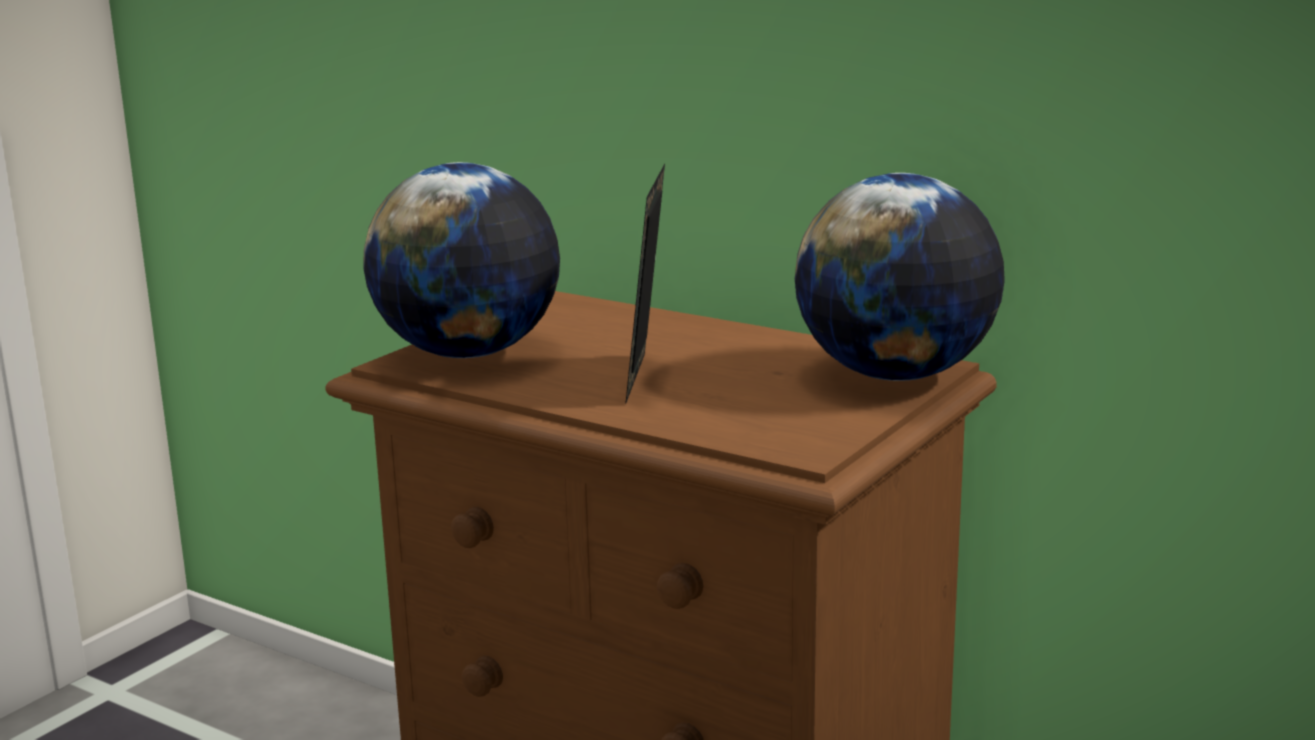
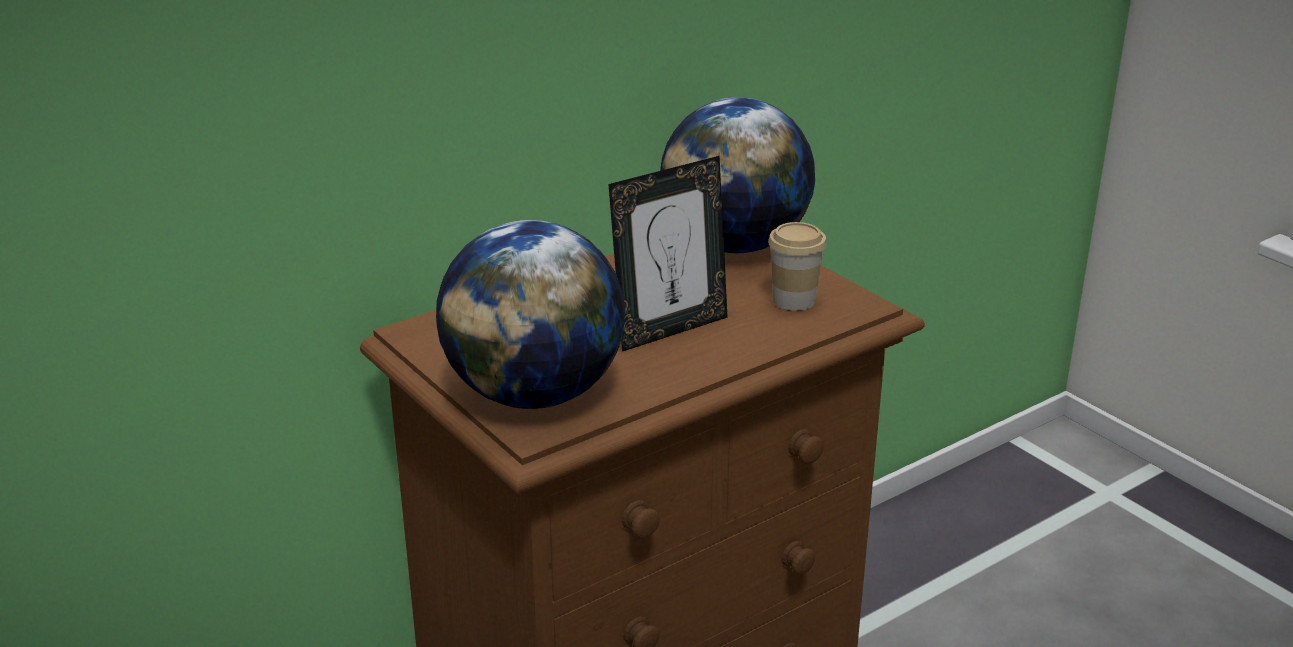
camera: 70 degrees left, 10 degrees up
(647, 378) = (670, 329): picture frame -> picture frame turned 60 degrees counterclockwise
(780, 418) = (794, 300): none -> cup

